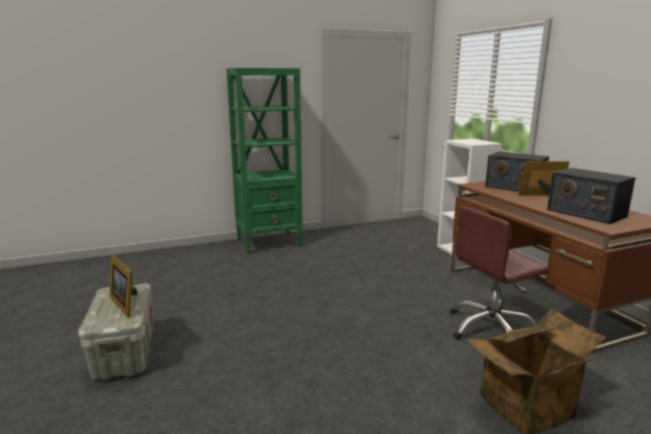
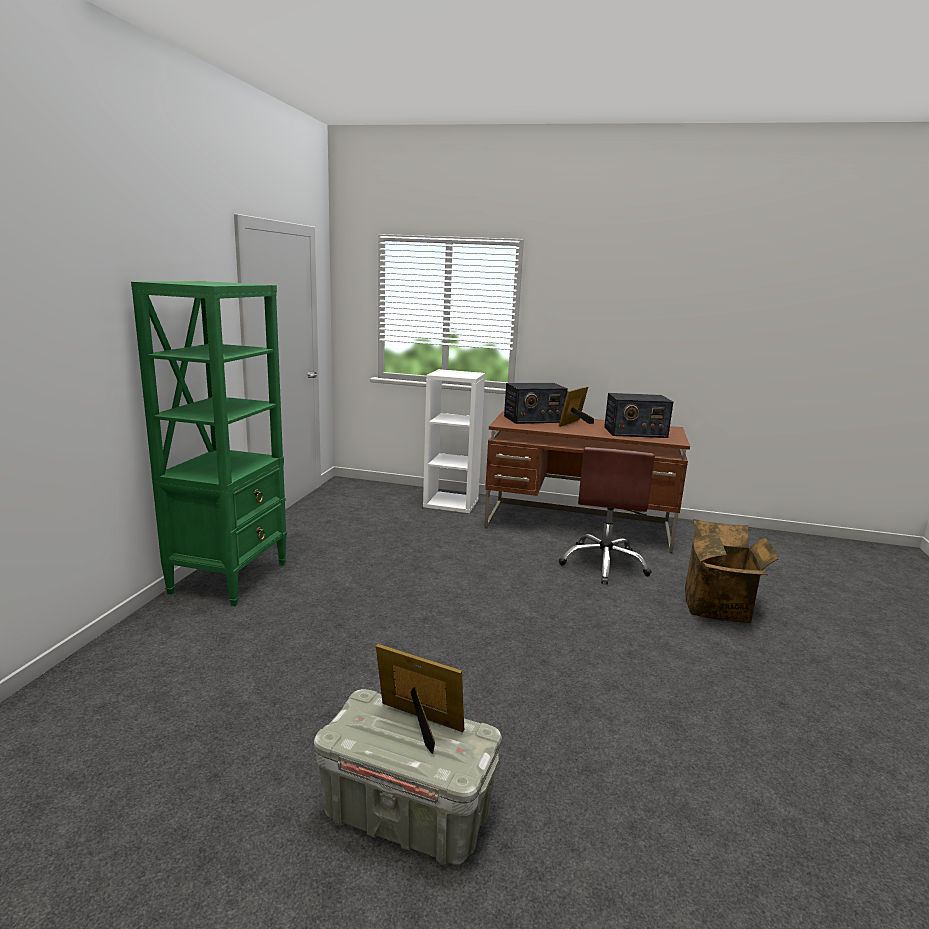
camera: 55 degrees left, 0 degrees up
(126, 304) = (419, 724): picture frame -> picture frame turned 150 degrees counterclockwise

